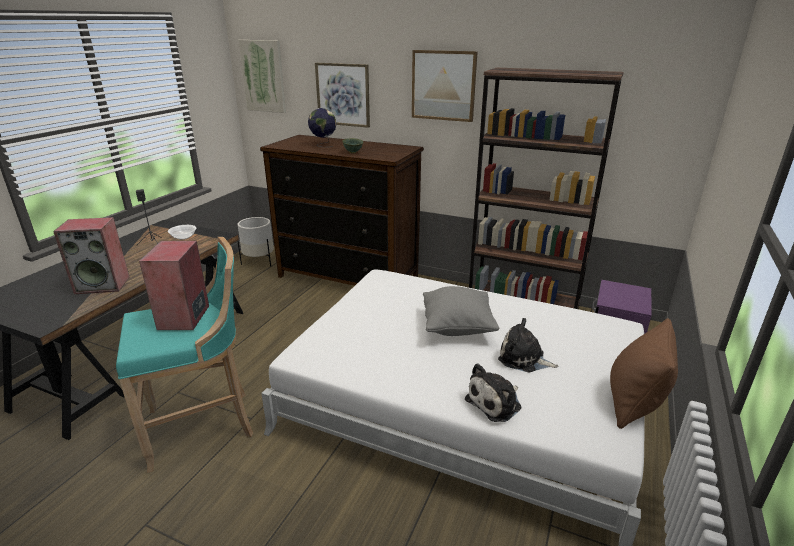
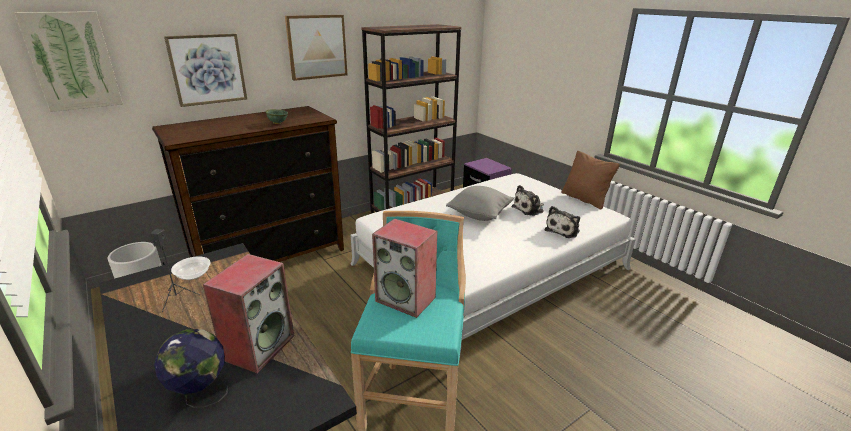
camera: 60 degrees left, 0 degrees up
(323, 145) = (224, 126): globe -> globe (200, 395)
(496, 403) = (563, 230): plush toy -> plush toy turned 45 degrees clockwise

